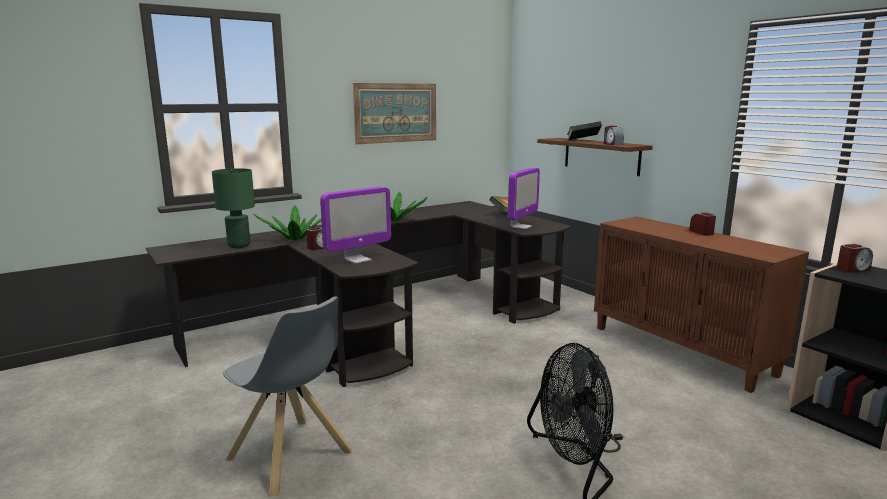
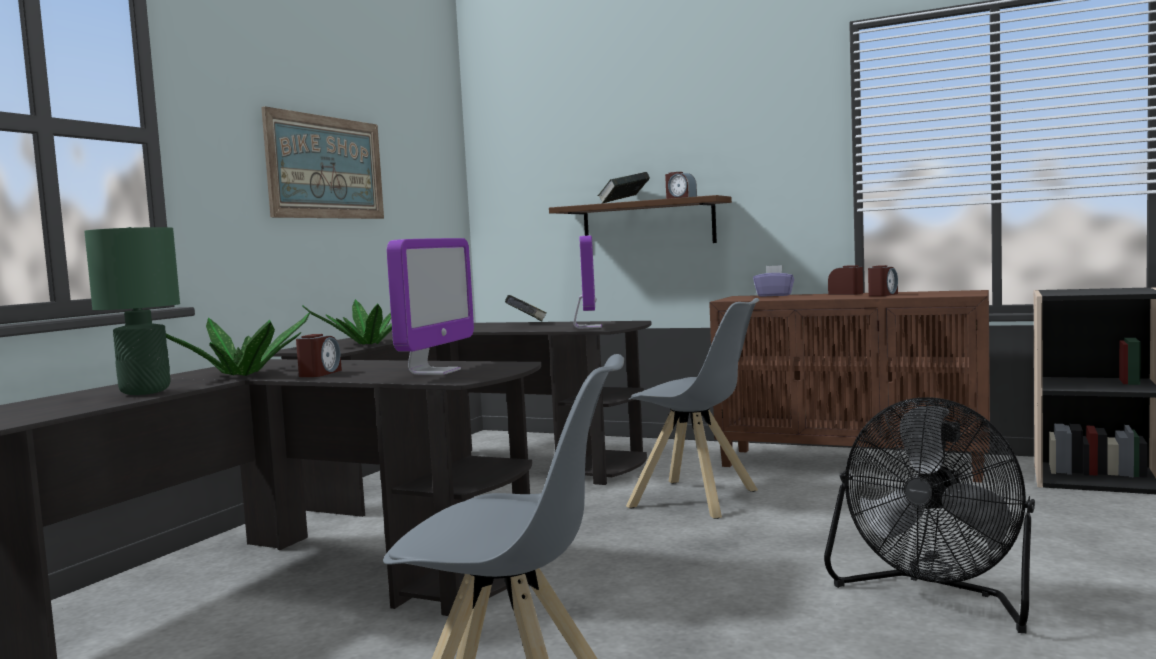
camera: 30 degrees left, 10 degrees down
(547, 349) = (697, 499): none -> grey chair
(656, 223) = (774, 295): none -> purple tissue box
(852, 269) = (1062, 291): alarm clock -> alarm clock (883, 295)

